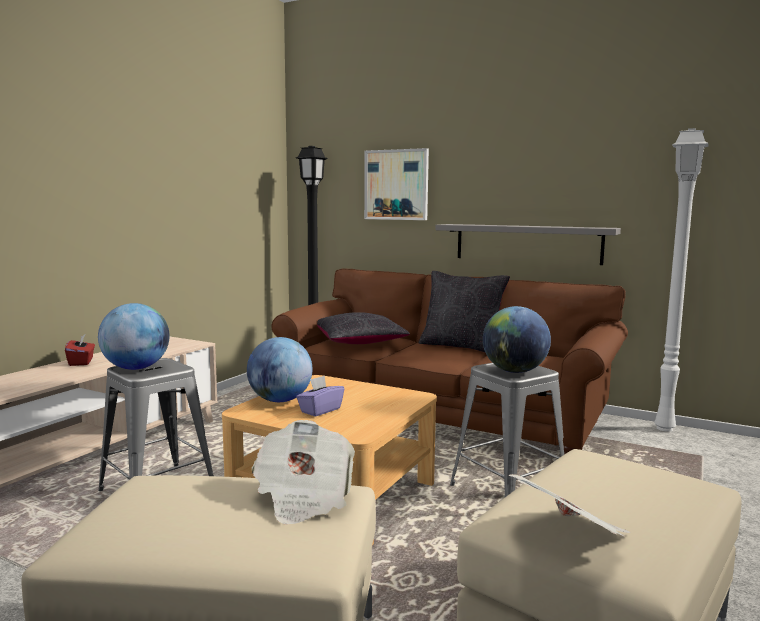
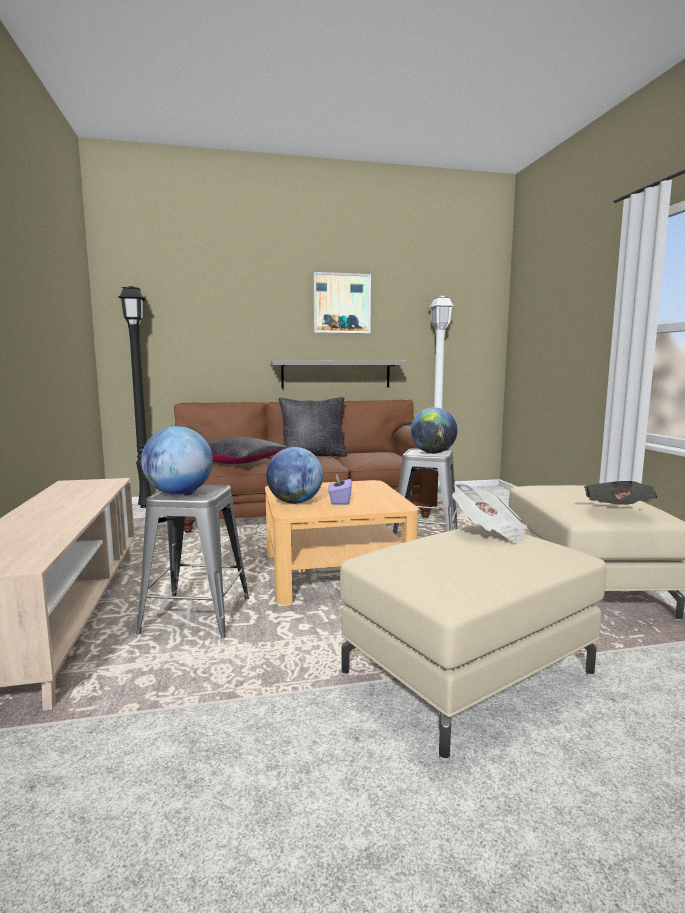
camera: 40 degrees left, 0 degrees up
(81, 362) = (35, 511): red tissue box -> none
(396, 185) = (221, 327): picture -> picture (341, 303)

